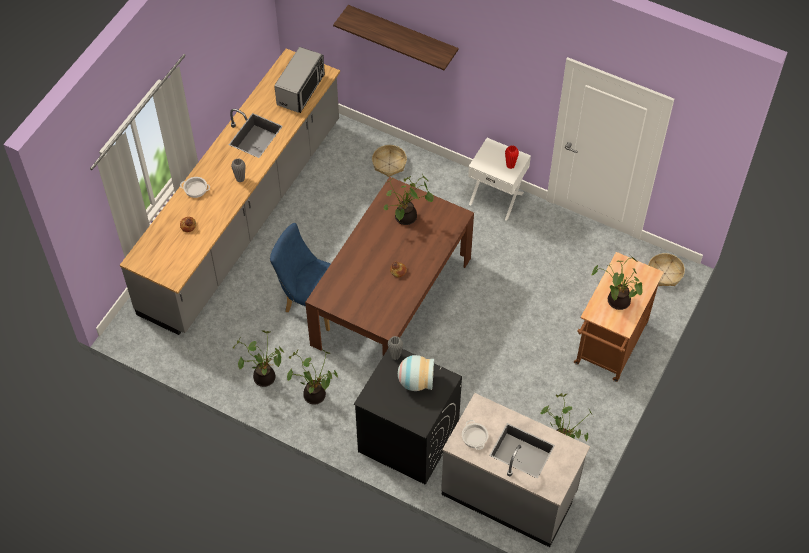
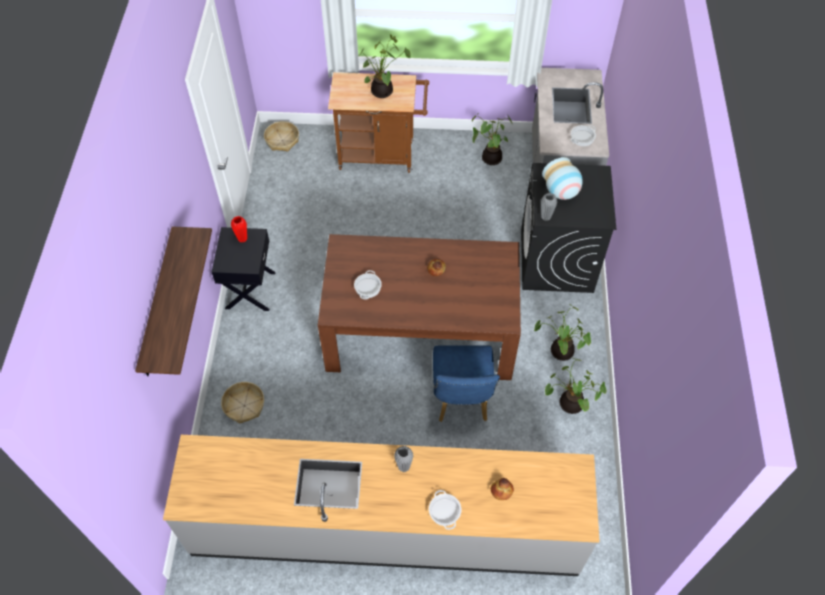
camera: 115 degrees left, 0 degrees up
(301, 90) = (231, 464): microwave -> none
(406, 219) = (367, 287): potted plant -> cooking pot
(496, 197) = (249, 290): white nightstand -> black nightstand

